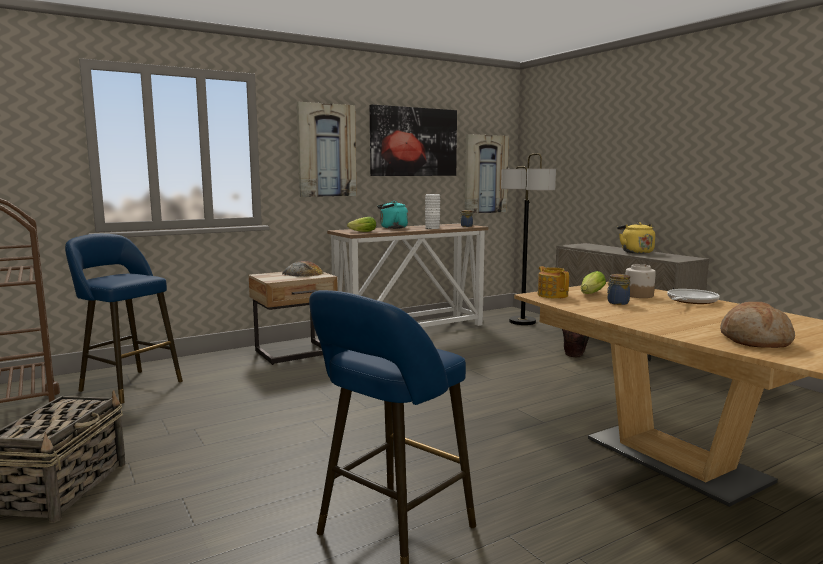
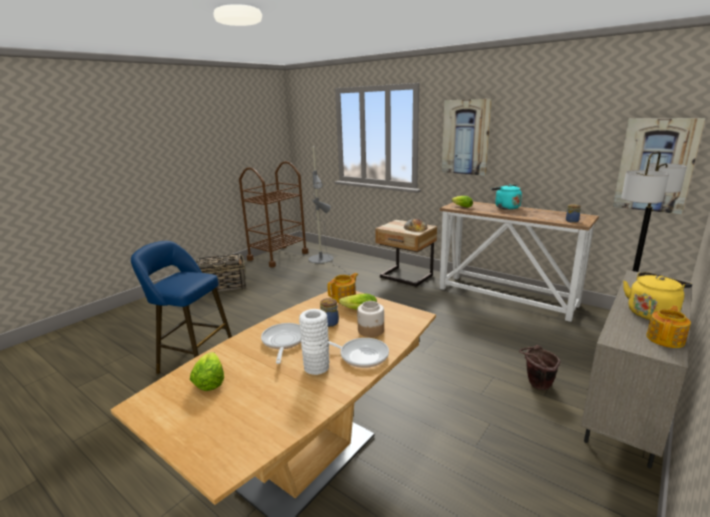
camera: 70 degrees right, 10 degrees up
(127, 385) = (324, 260): blue stool -> grey floor lamp
(414, 142) = (553, 129): picture -> none
(432, 228) = (528, 215): white vase -> white vase (316, 367)
(662, 316) = (283, 342): none -> frying pan
(673, 255) = (666, 339): none -> teapot
(755, 340) = (209, 381): bread -> lettuce

